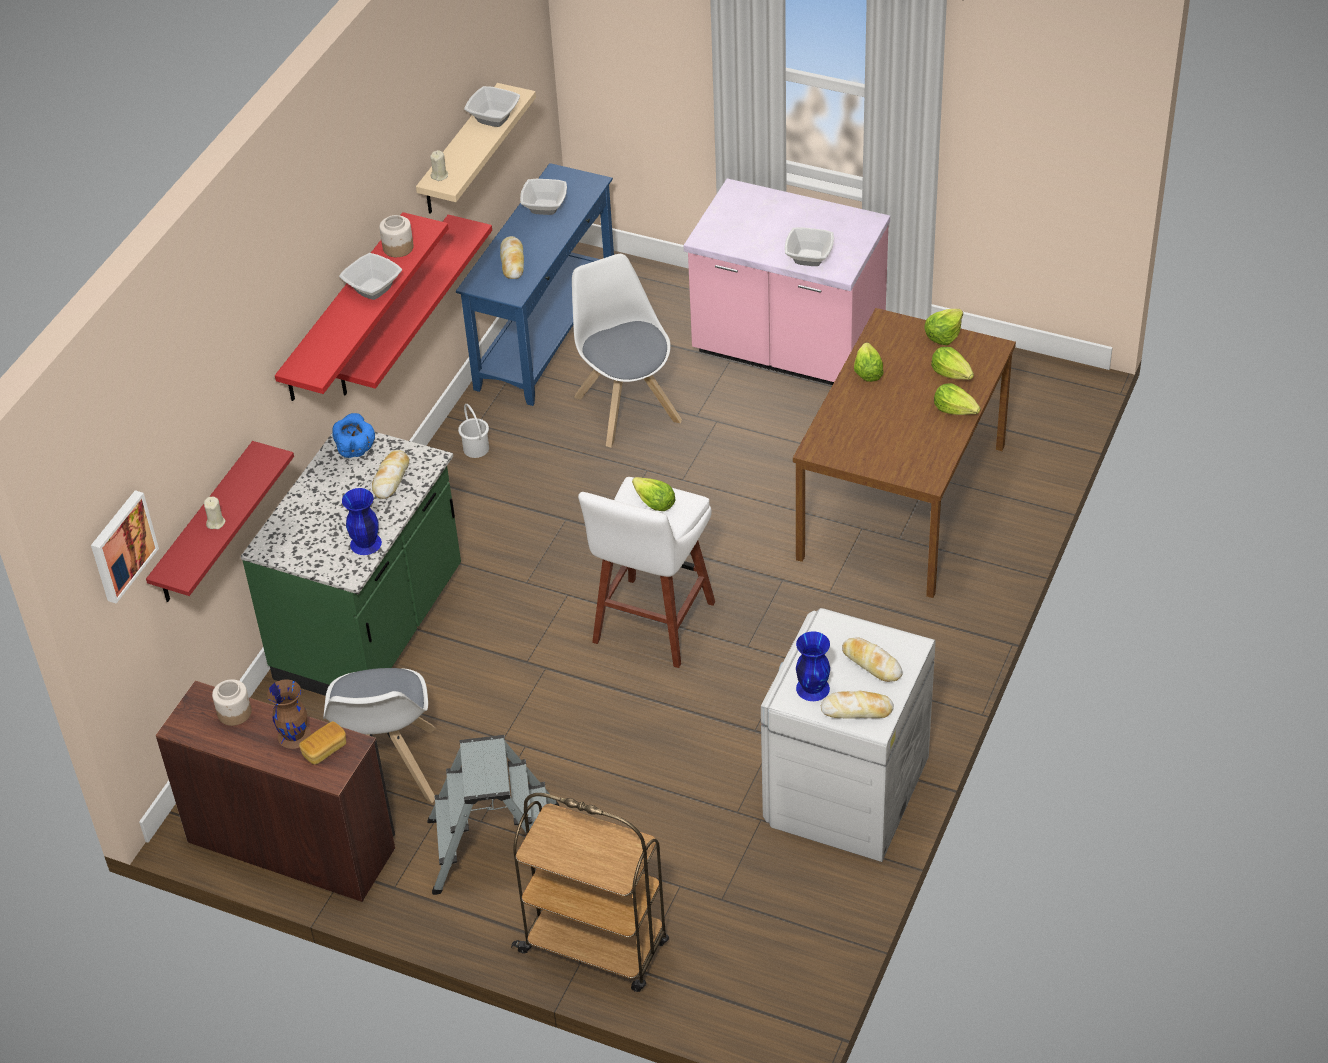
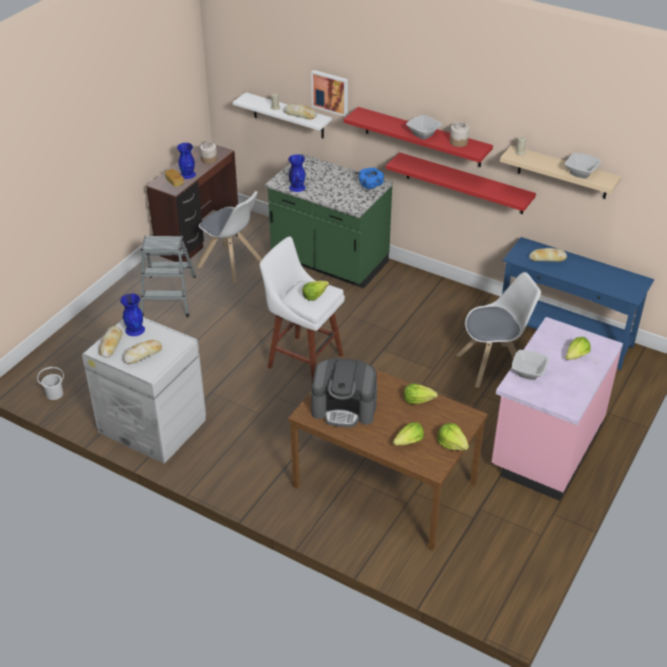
camera: 95 degrees right, 5 degrees down
(121, 545) = (236, 60): picture -> picture (330, 92)
(205, 526) = (288, 116): red shelf -> white shelf
(294, 735) = (188, 174): brown vase -> blue vase
(388, 770) = (231, 264): chair -> chair turned 150 degrees counterclockwise
(391, 478) = (344, 196): bread -> bread (300, 115)
(476, 448) = (462, 303): white bucket -> white bucket (54, 394)
(544, 206) = (605, 274): bowl -> none
(595, 949) = (94, 323): brown cart -> none
(904, 441) = (344, 408): none -> coffee machine
(955, 410) = (370, 438): lettuce -> lettuce (576, 356)

